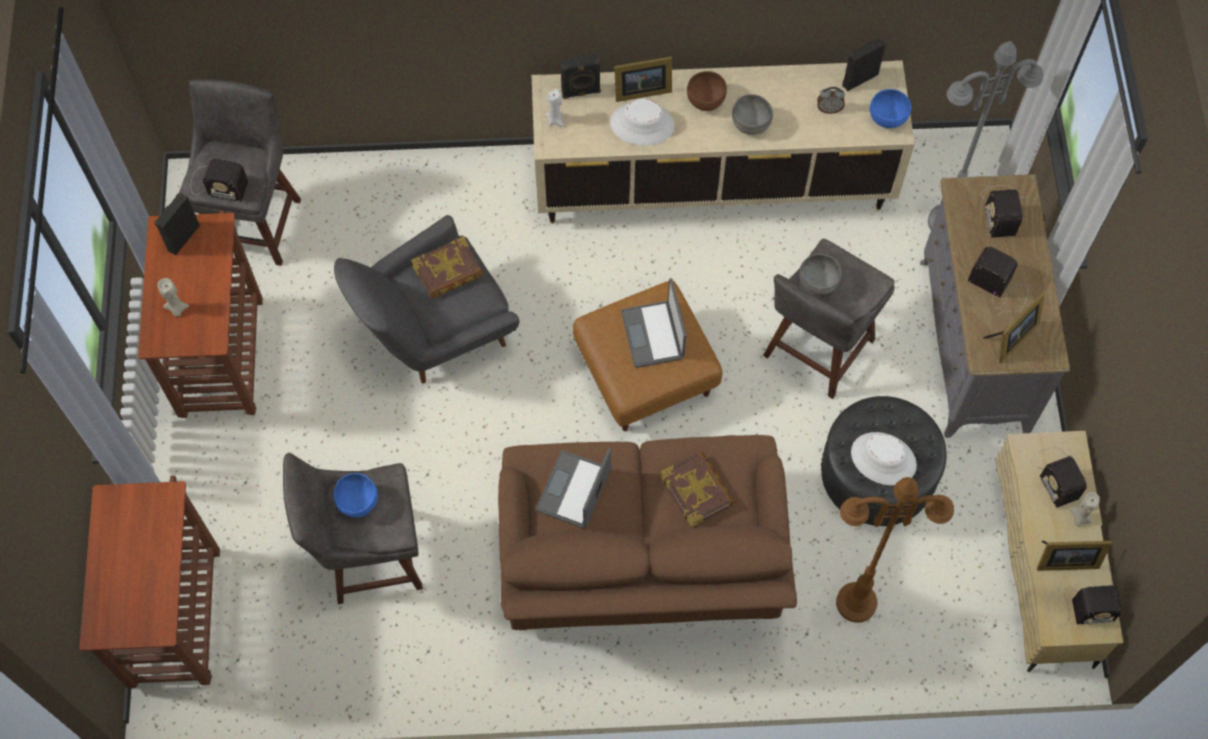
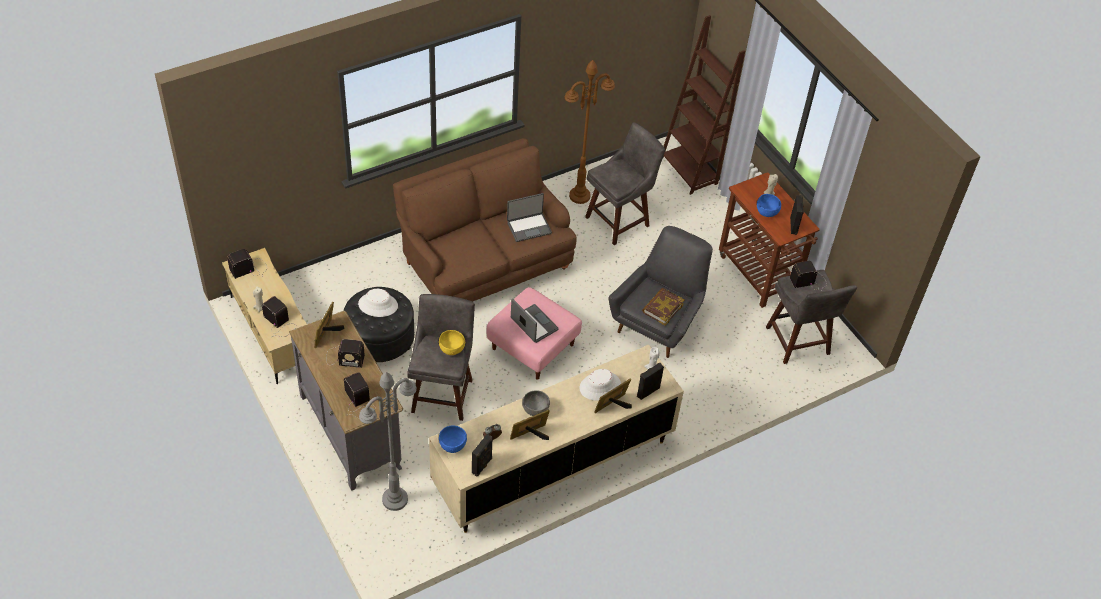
camera: 150 degrees right, 15 degrees down
(176, 615) = (689, 171): brown cart -> brown bookcase
(358, 503) = (625, 175): blue bowl -> blue bowl (766, 213)
(575, 491) = (529, 227): laptop -> laptop turned 75 degrees clockwise
(647, 373) = (532, 347): brown ottoman -> pink ottoman
(697, 490) = (468, 246): book -> none
(705, 102) = (570, 414): brown bowl -> none
(818, 283) = (451, 350): grey bowl -> yellow bowl
(855, 603) = (367, 283): brown floor lamp -> brown floor lamp (580, 196)
(1064, 560) = (263, 286): picture frame -> picture frame (531, 435)

